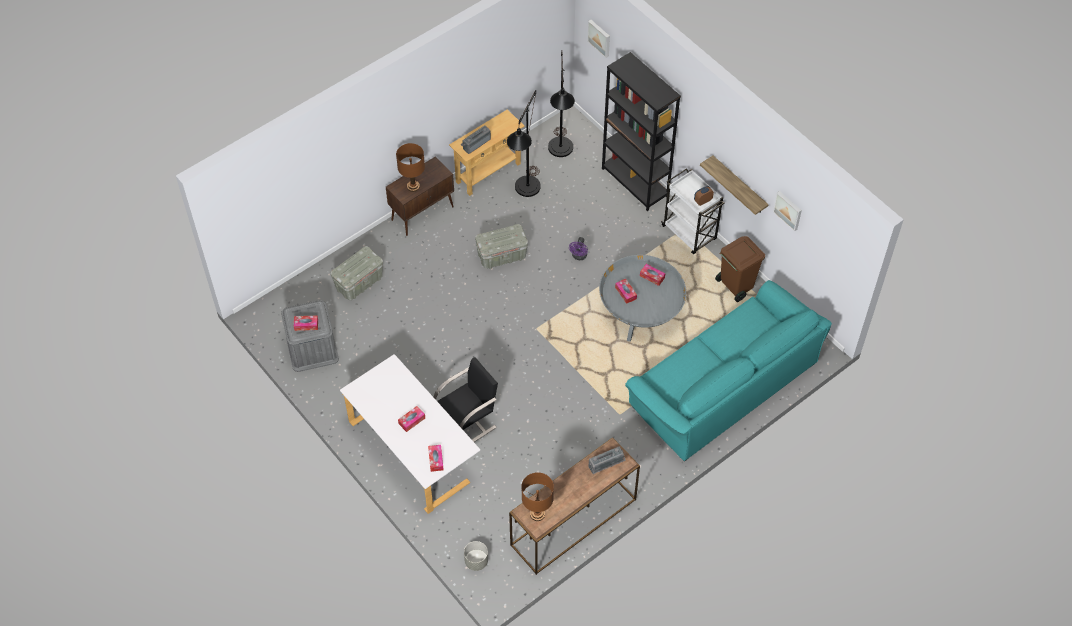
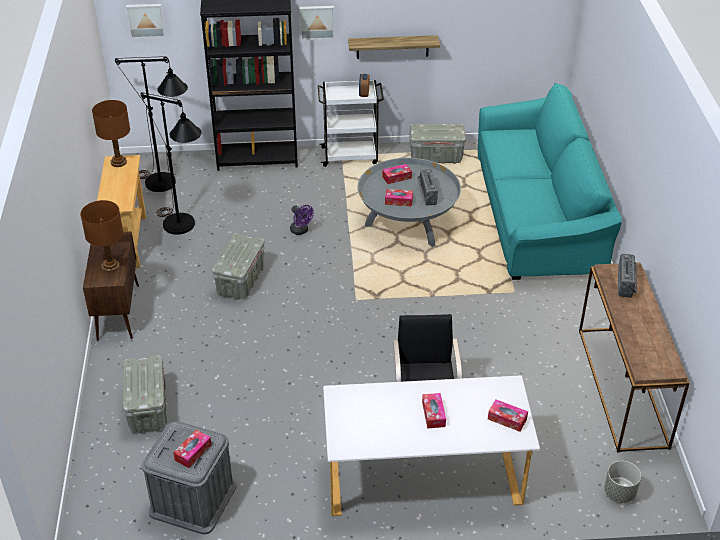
camera: 55 degrees left, 15 degrees down
(475, 143) = (118, 194): radio -> radio (426, 194)
(537, 514) = (655, 362): brown table lamp -> brown table lamp (119, 162)
(735, 286) = (435, 157): brown trash can -> grey storage box
(788, 210) = (465, 18): picture -> picture (317, 21)

